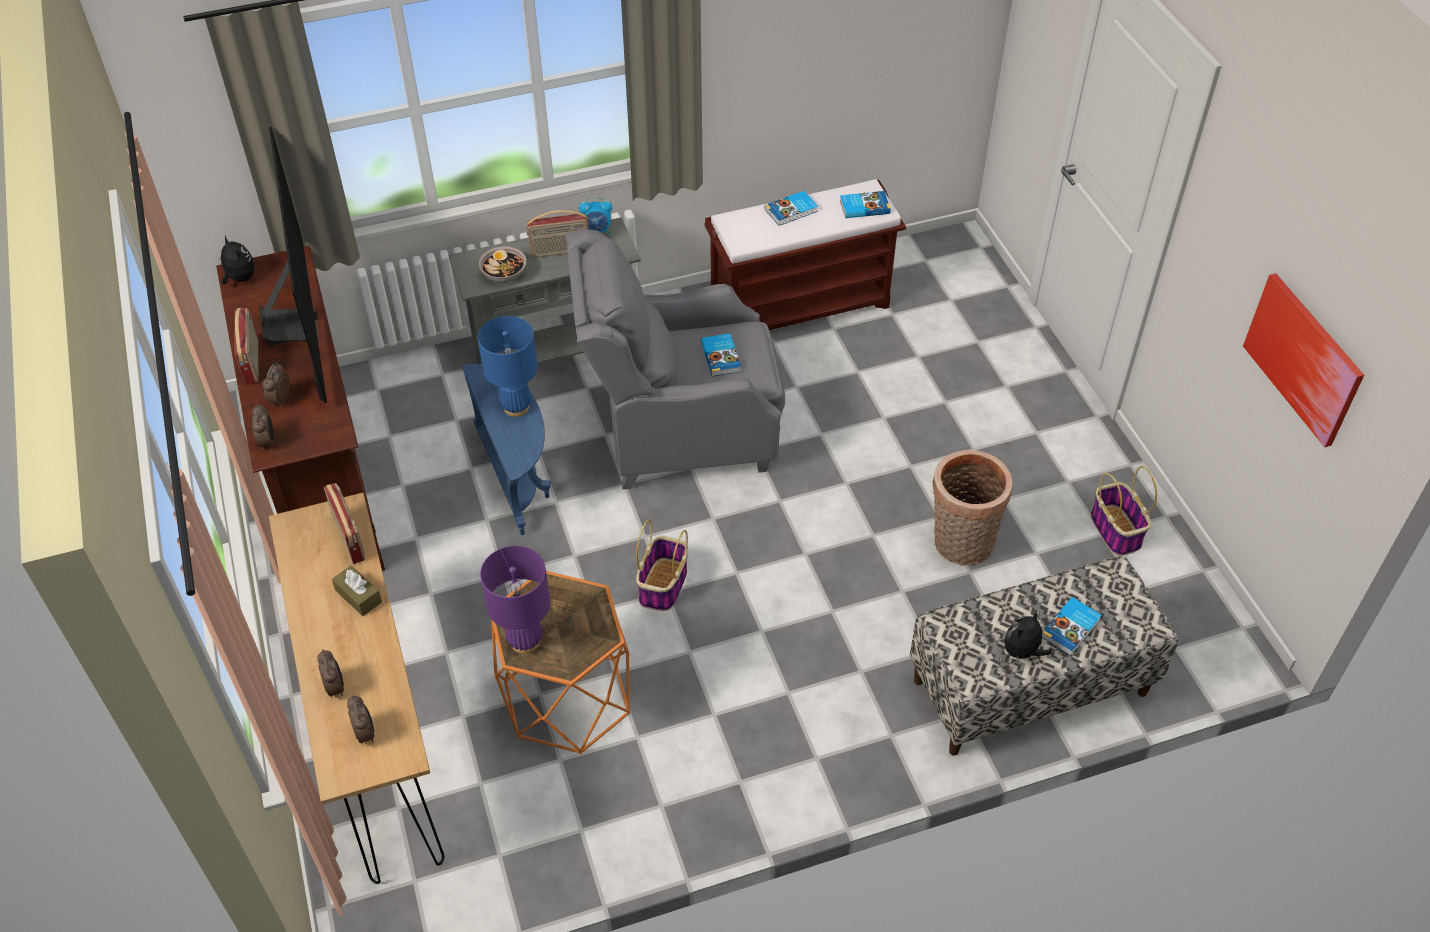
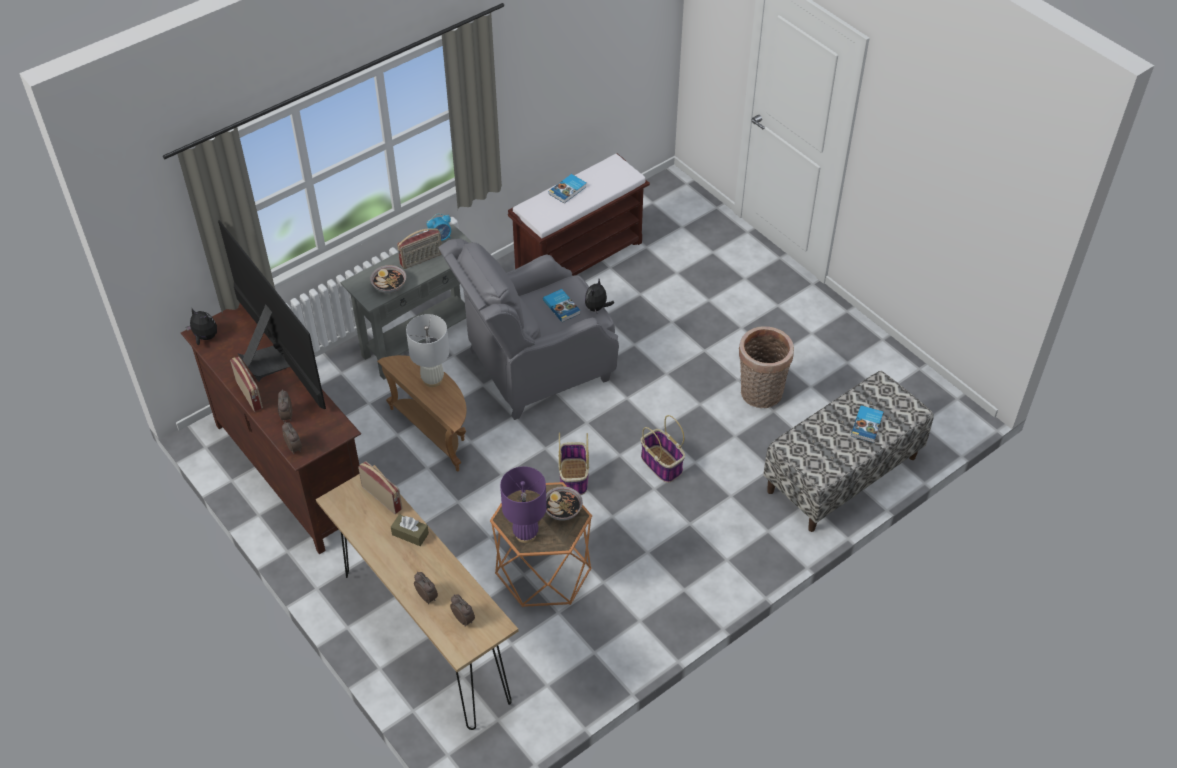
camera: 20 degrees left, 0 degrees up
(516, 407) = (432, 380): blue table lamp -> white table lamp
(517, 477) = (434, 432): blue side table -> brown side table
(588, 623) = (562, 510): none -> bowl
(864, 206) = (617, 175): book -> none
(1022, 652) = (843, 449): plush toy -> plush toy (597, 308)
(1116, 531) = (855, 358): basket -> basket (662, 464)
(1303, 358) = (967, 214): picture -> none

